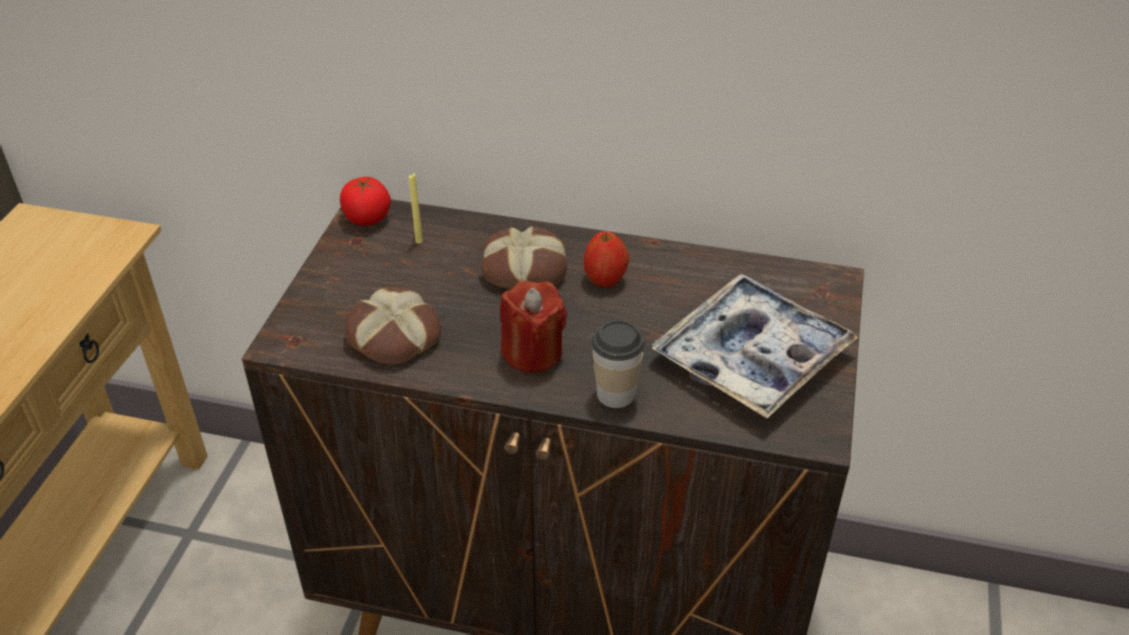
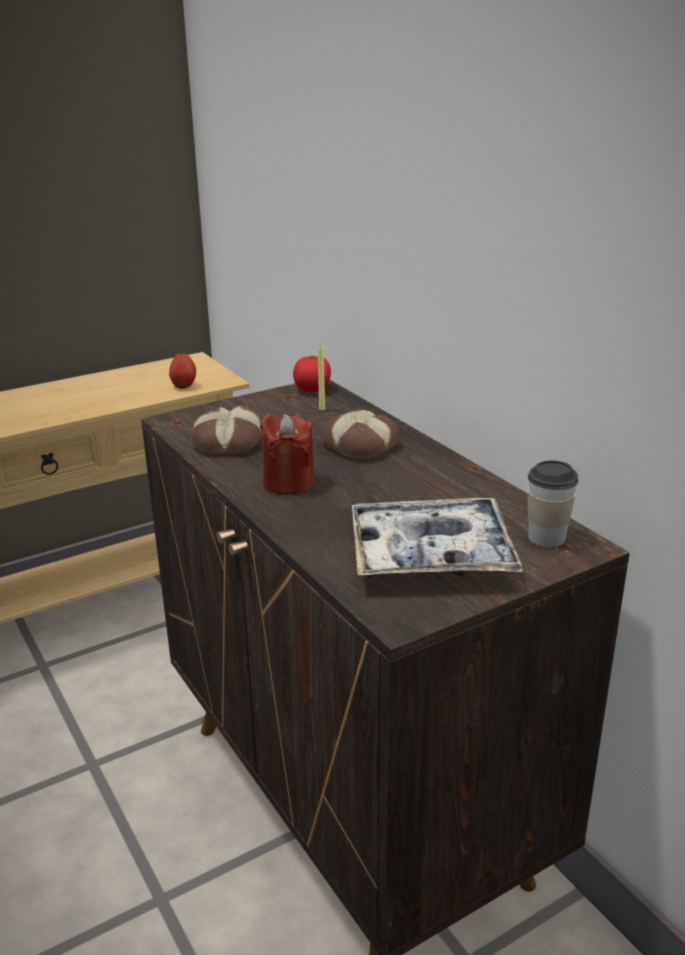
camera: 45 degrees right, 15 degrees down
(605, 279) = (403, 470): apple -> apple (184, 386)
(615, 393) = (300, 525): cup -> cup (546, 537)

